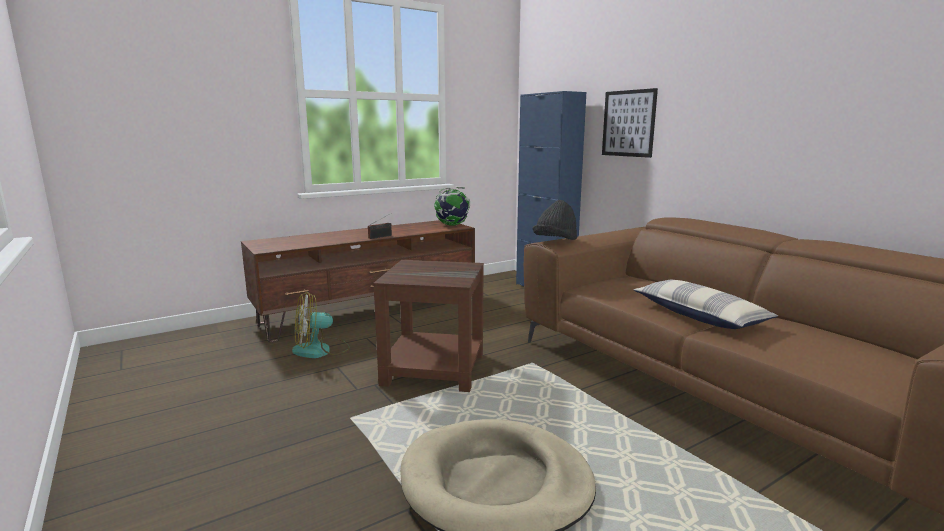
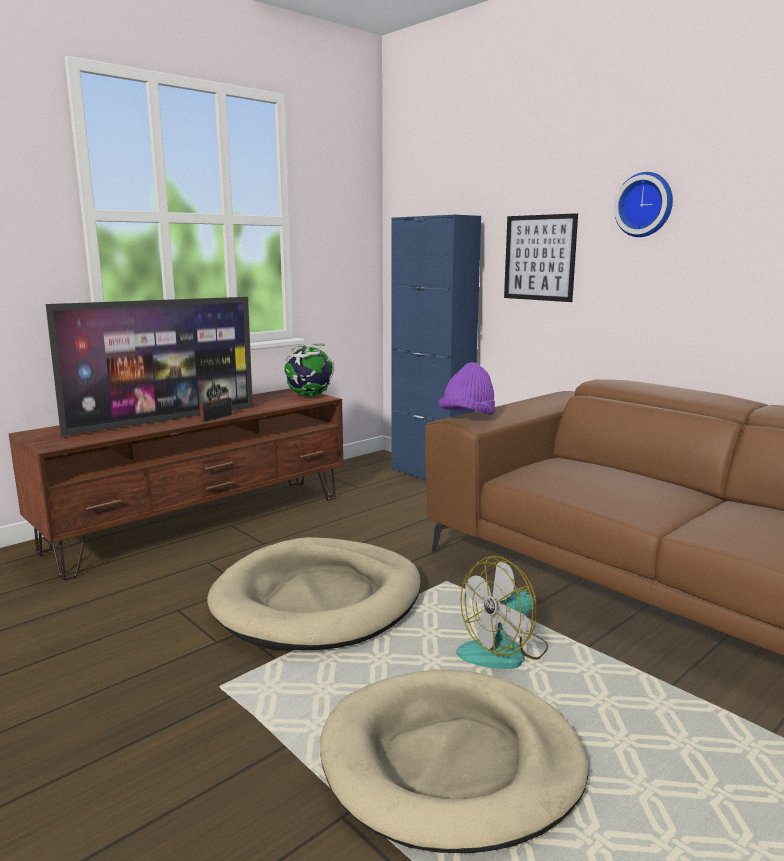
camera: 10 degrees left, 0 degrees up
(321, 350) = (146, 586): fan -> fan (504, 651)
(344, 237) = (164, 420): none -> television
(435, 368) = (319, 600): brown side table -> beige dog bed
(555, 241) = (467, 417): black hat -> purple hat
(699, 316) = (668, 509): pillow -> none
(708, 80) = (645, 205): none -> wall clock

